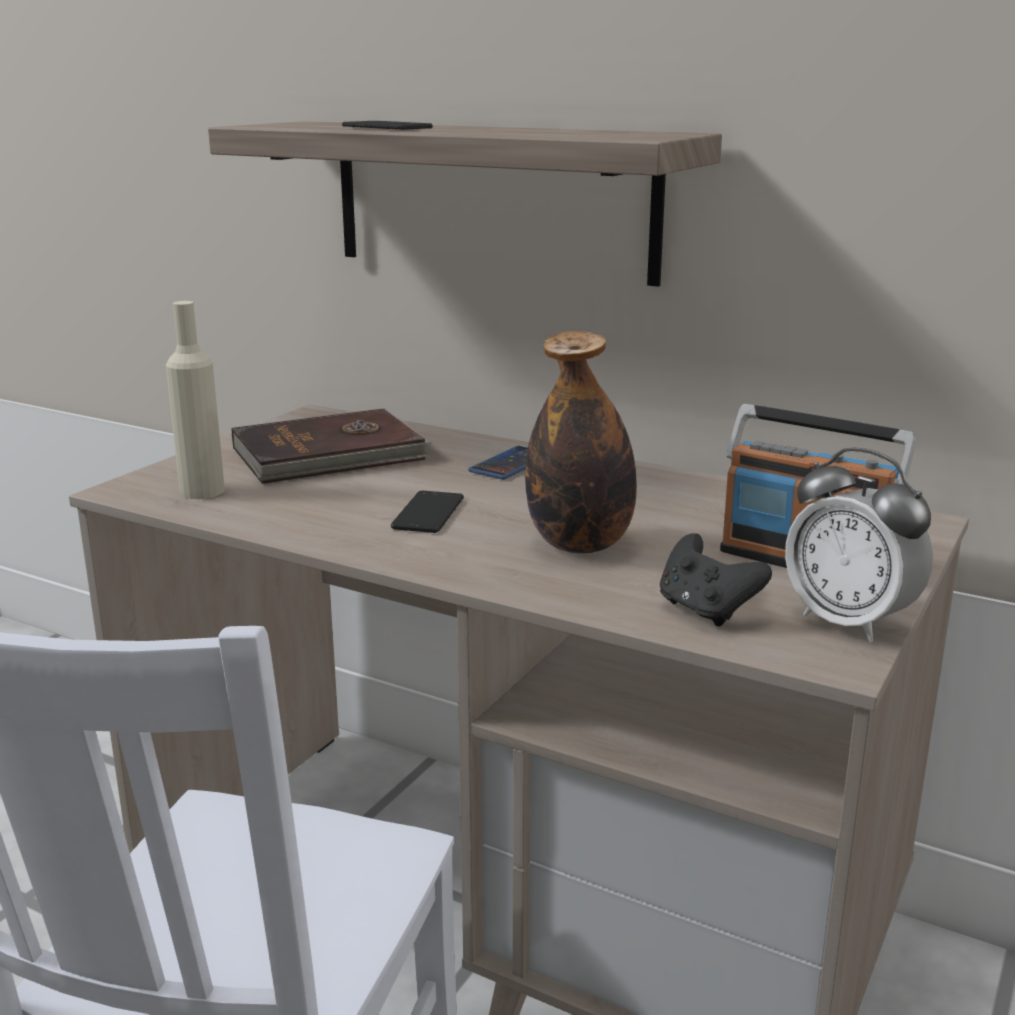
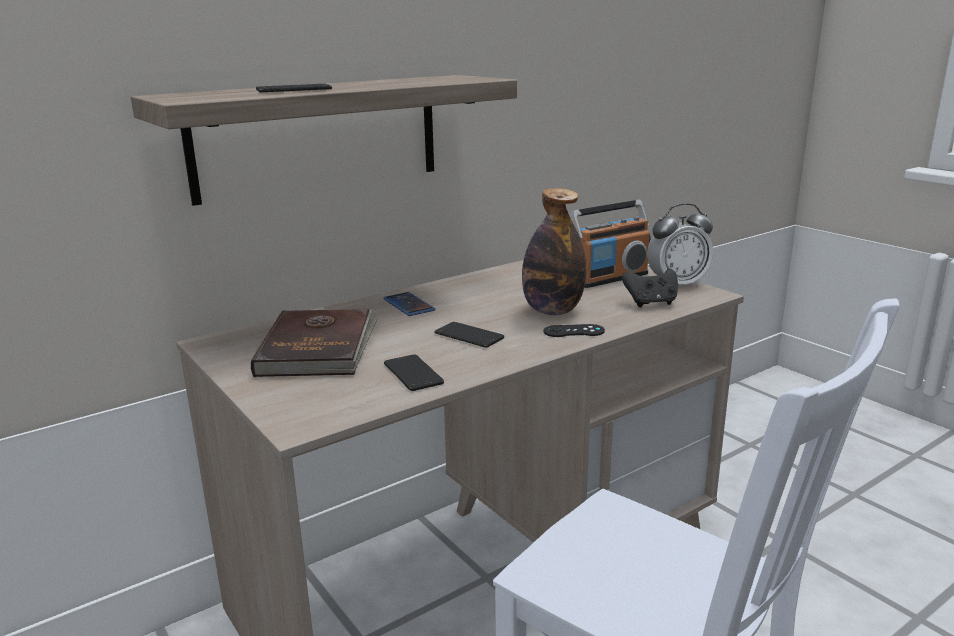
camera: 65 degrees left, 0 degrees up
(202, 491) = (343, 396): beige bottle -> none
(282, 508) = (413, 373): none -> phone
(504, 570) = (574, 331): none -> black game controller

